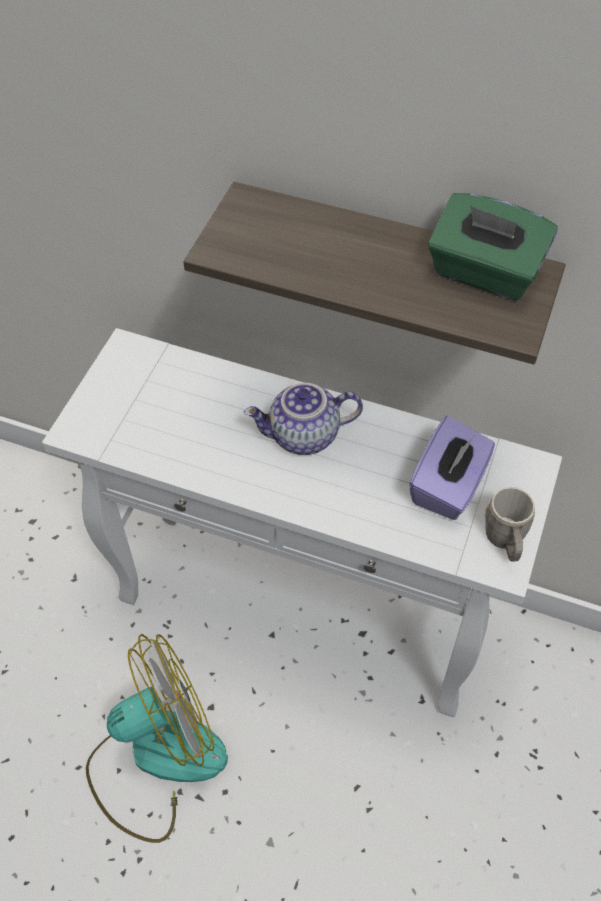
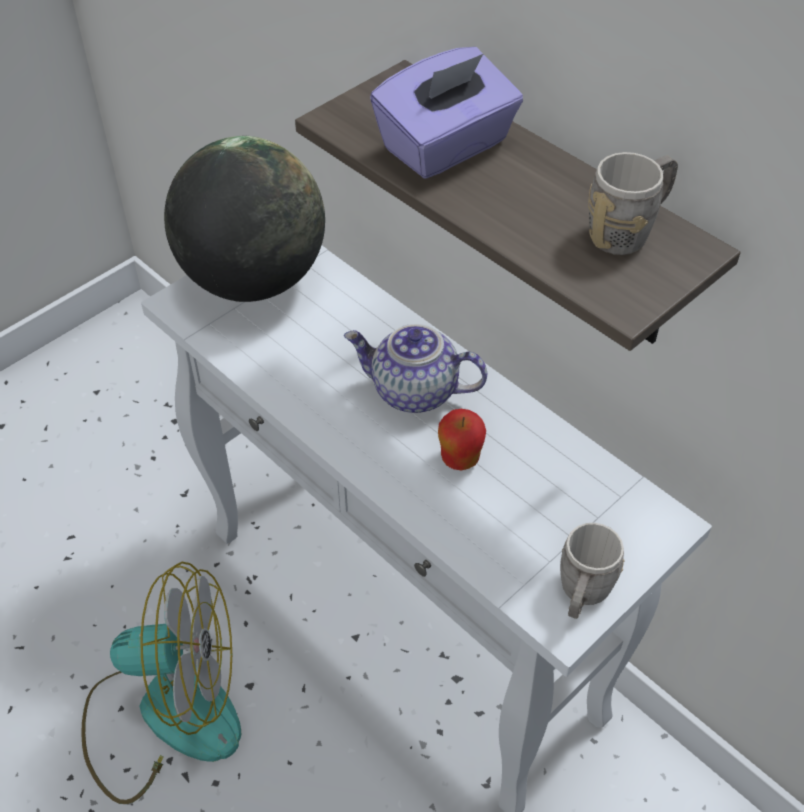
camera: 25 degrees right, 5 degrees down
(125, 390) = (254, 280): none -> globe
(367, 475) = (460, 459): none -> apple
(448, 486) = (549, 506): purple tissue box -> purple tissue box (446, 147)
(484, 273) = (628, 231): green tissue box -> grey mug

